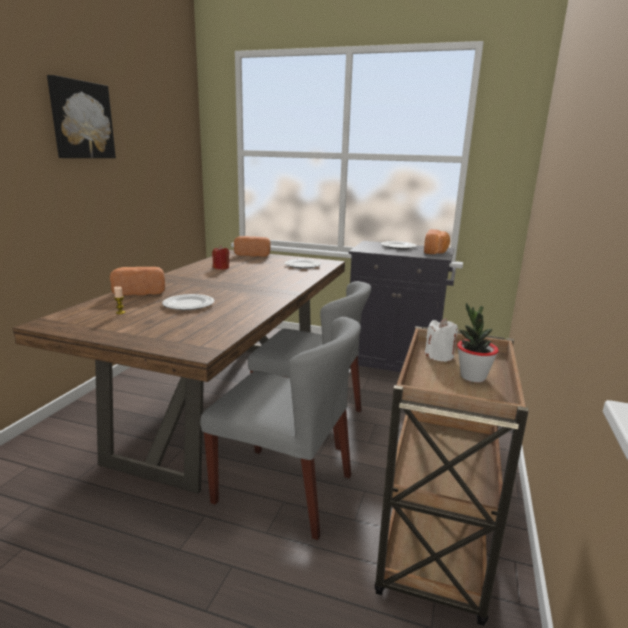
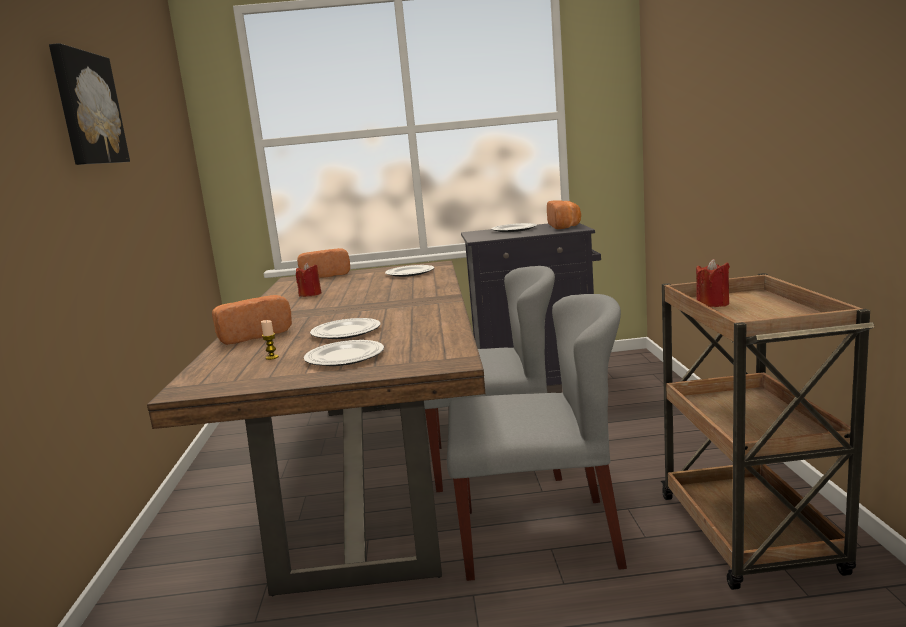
camera: 20 degrees left, 5 degrees down
(155, 325) = (345, 356): none -> plate
(439, 356) = (712, 304): white candle -> red candle
(472, 377) = (769, 310): potted plant -> none

